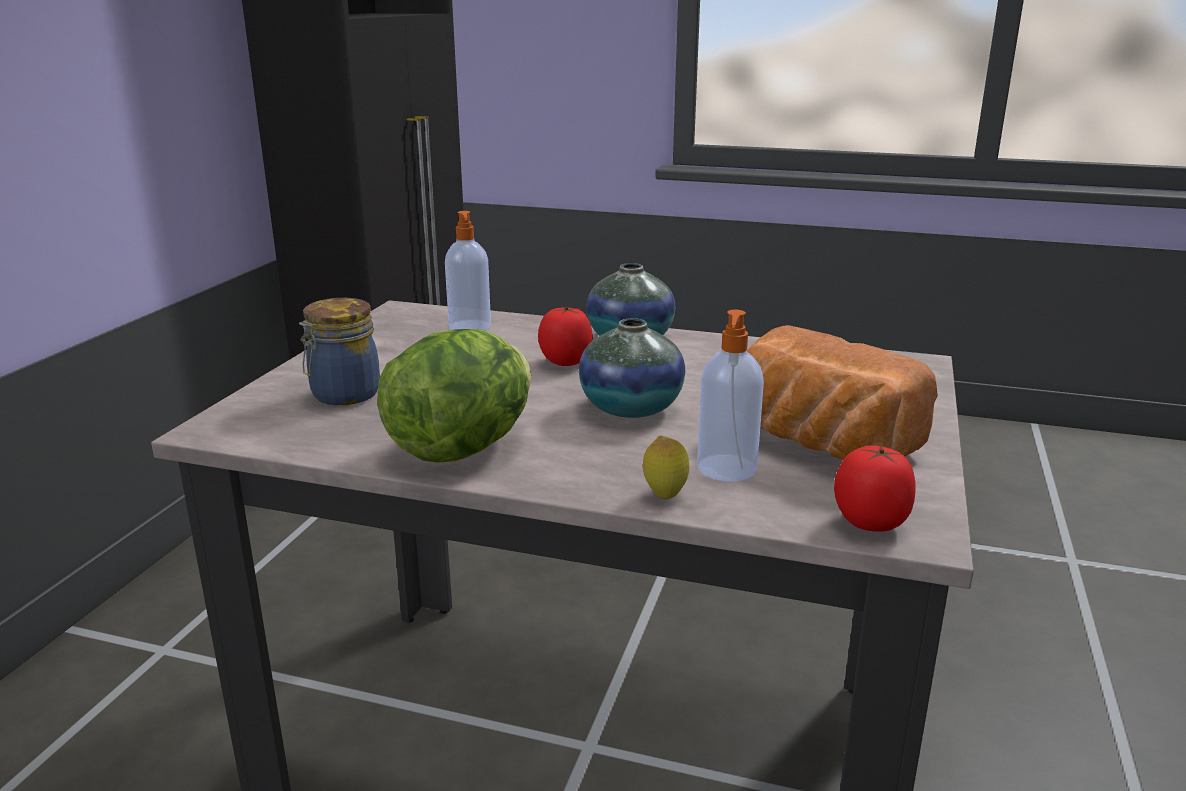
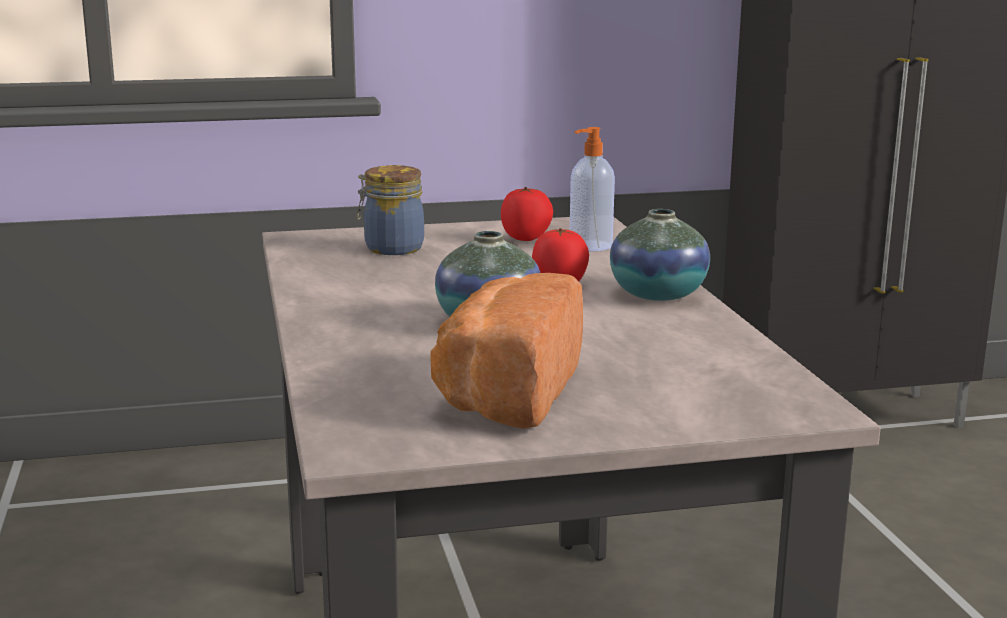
camera: 60 degrees right, 5 degrees down
(462, 447) = (342, 294): lettuce -> none
(665, 495) = (329, 360): lemon -> none
(726, 469) = (401, 371): soap dispenser -> none
(870, 522) = (354, 431): tomato -> tomato (526, 238)

